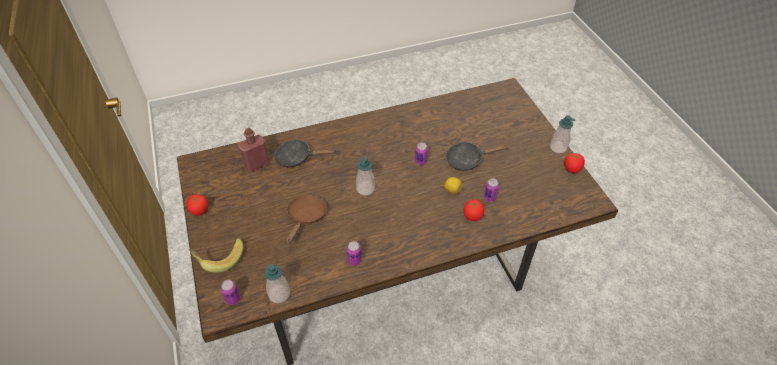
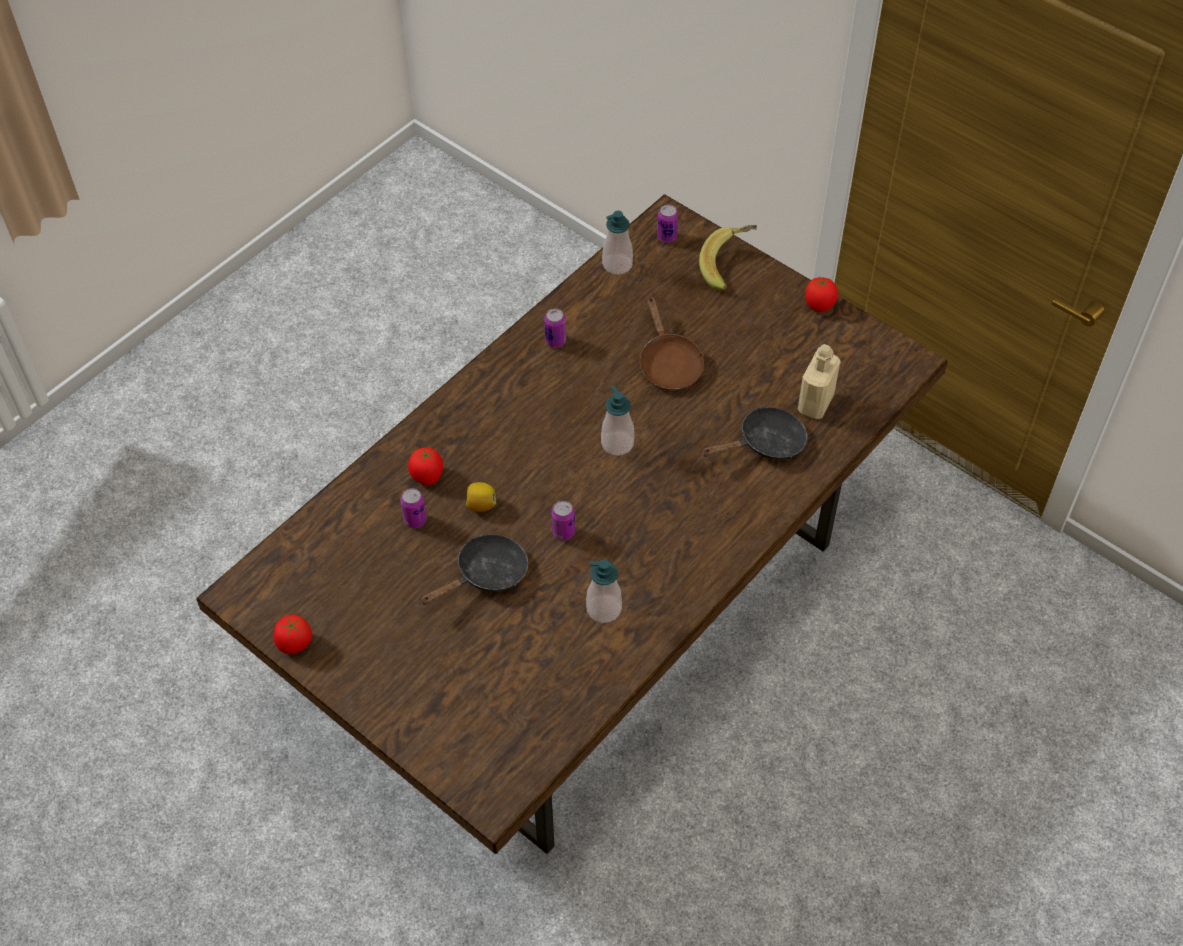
camera: 150 degrees right, 5 degrees up
(257, 164) = (815, 403): red bottle -> beige bottle
(558, 147) = (334, 682): soap dispenser -> soap dispenser (604, 609)

